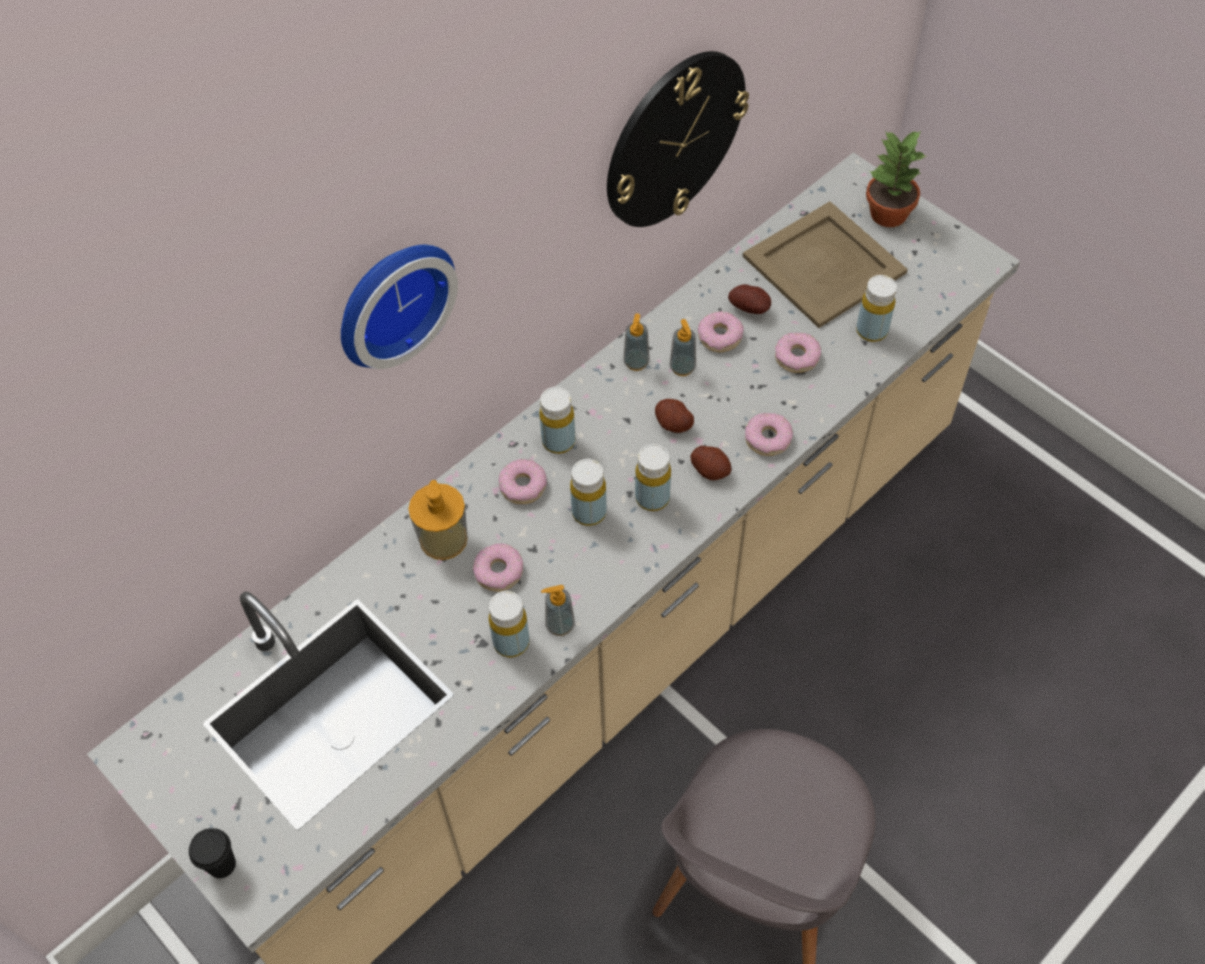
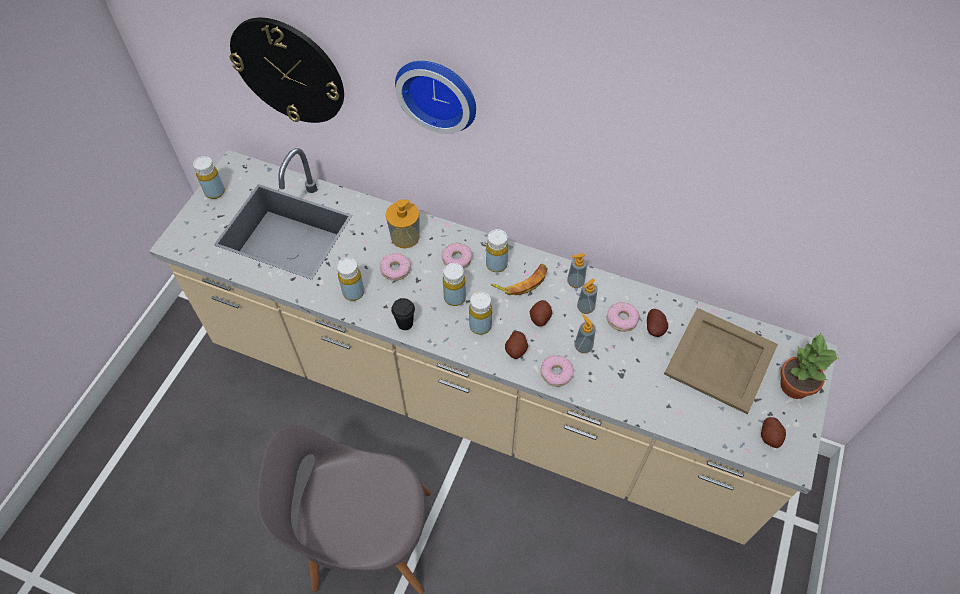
camera: 65 degrees right, 0 degrees up
(222, 864) = (187, 223): black cup -> black cup (405, 323)
(560, 625) = (373, 311): soap dispenser -> soap dispenser (583, 346)
(604, 422) = (522, 282): none -> banana
(674, 139) = (675, 189): wall clock -> wall clock (288, 71)
(796, 357) = (631, 369): donut -> none
(871, 331) = (681, 407): yellow bottle -> yellow bottle (215, 192)
(943, 265) = (770, 436): none -> potato

